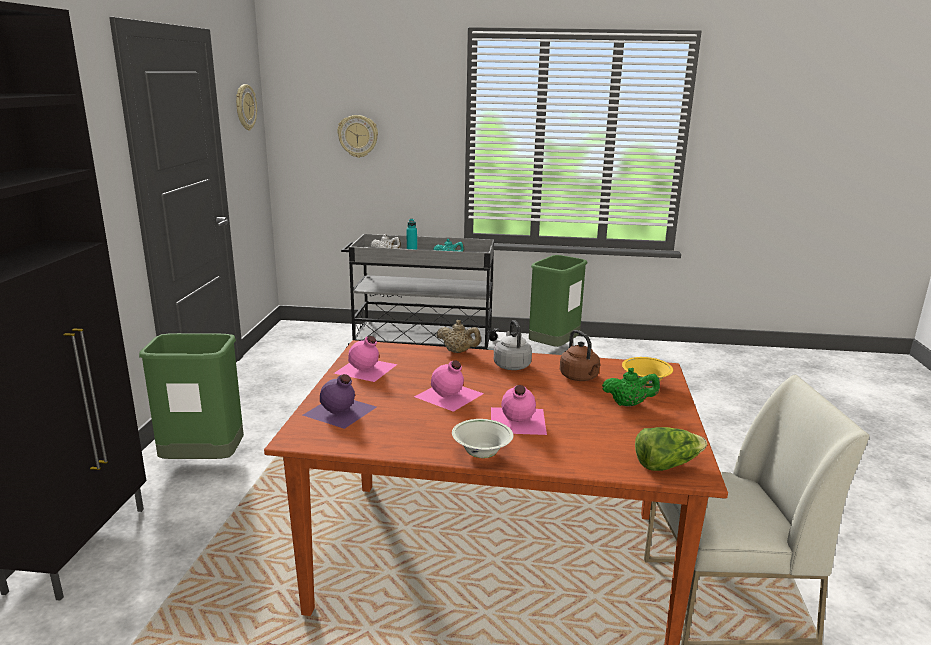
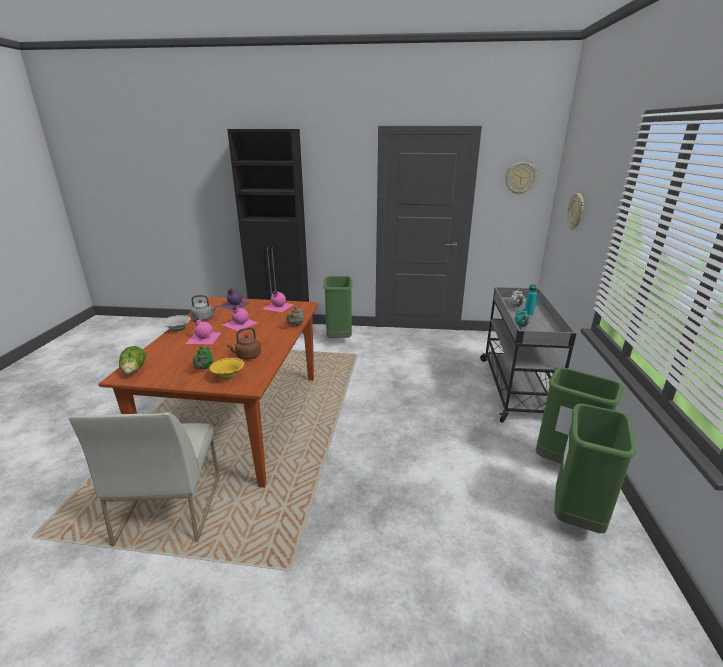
camera: 90 degrees right, 5 degrees up
(511, 365) = (272, 338): grey kettle -> grey kettle (204, 318)
(615, 355) = (576, 516): none -> green trash can

